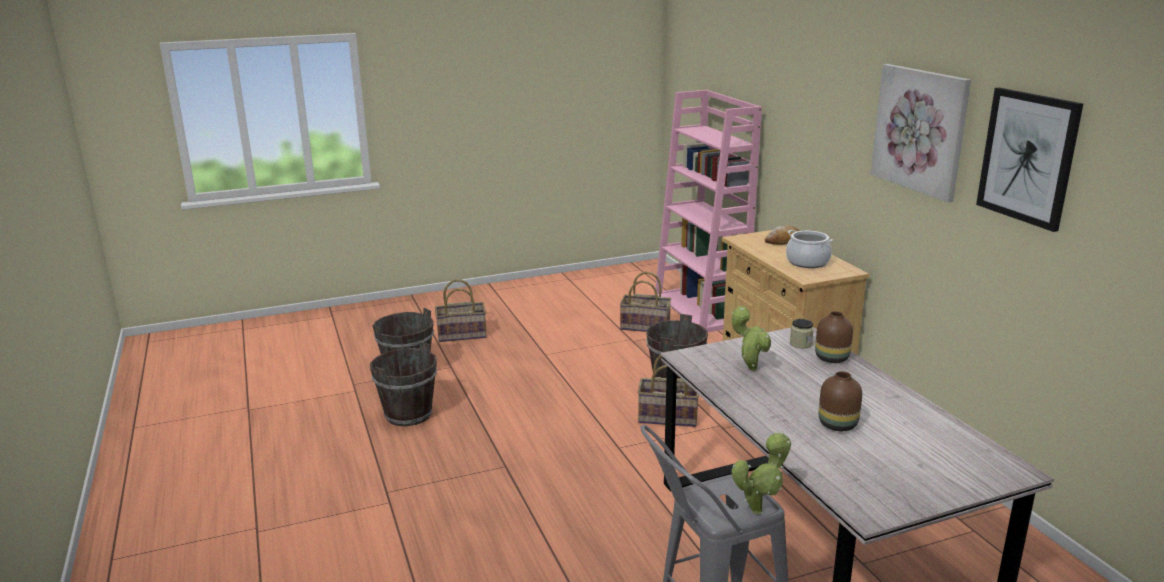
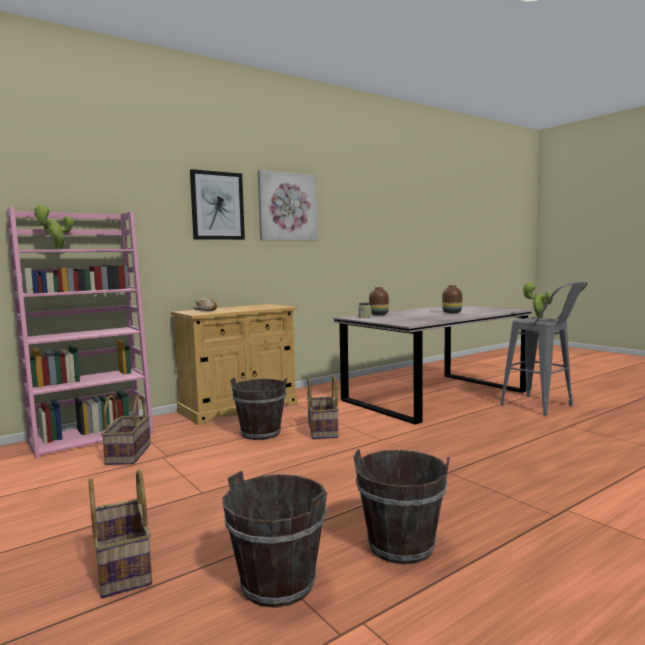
camera: 105 degrees left, 15 degrees down
(750, 368) = (408, 319): potted plant -> potted plant (56, 249)
(807, 262) = (253, 307): cooking pot -> none
(1028, 157) = (347, 208): picture -> picture (217, 206)

